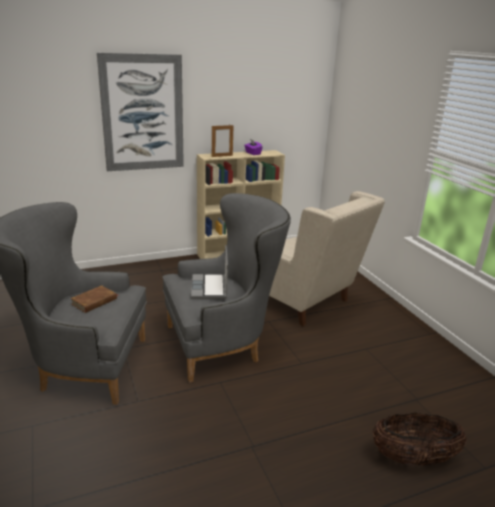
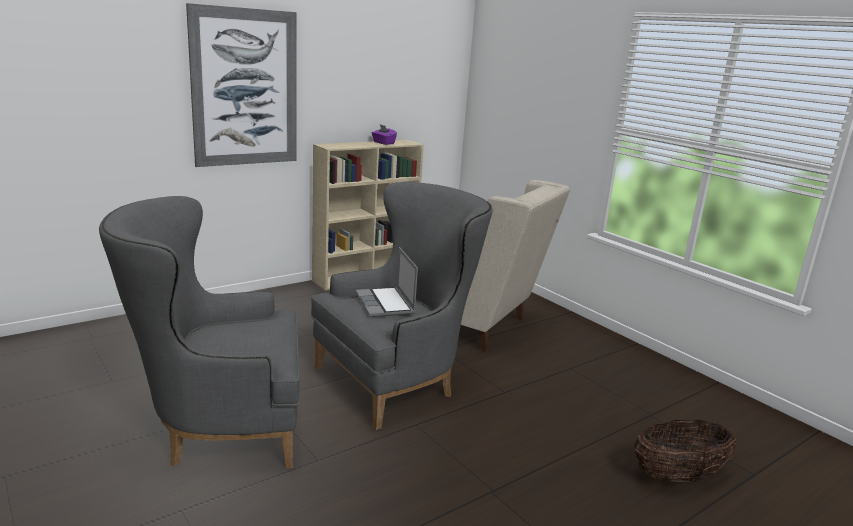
camera: 15 degrees left, 5 degrees down
(94, 301) = (240, 330): brown book -> none
(222, 156) = (348, 146): picture frame -> none

